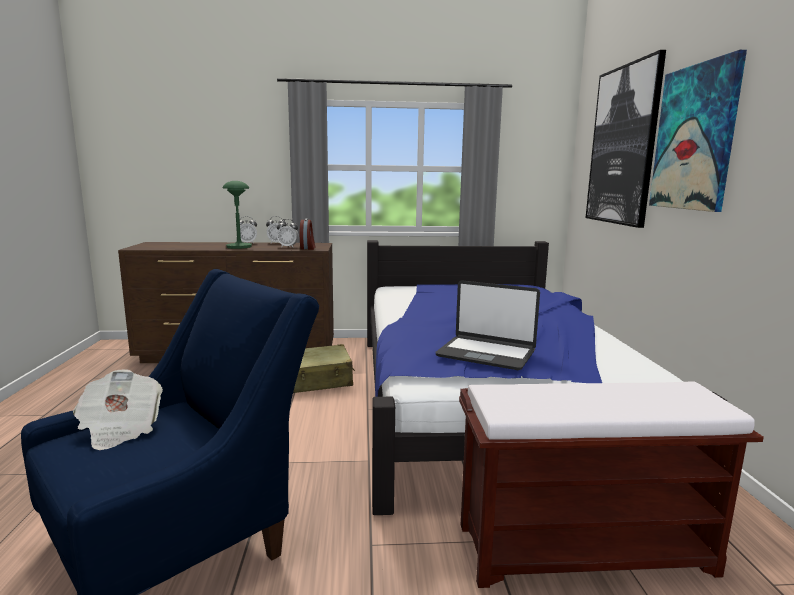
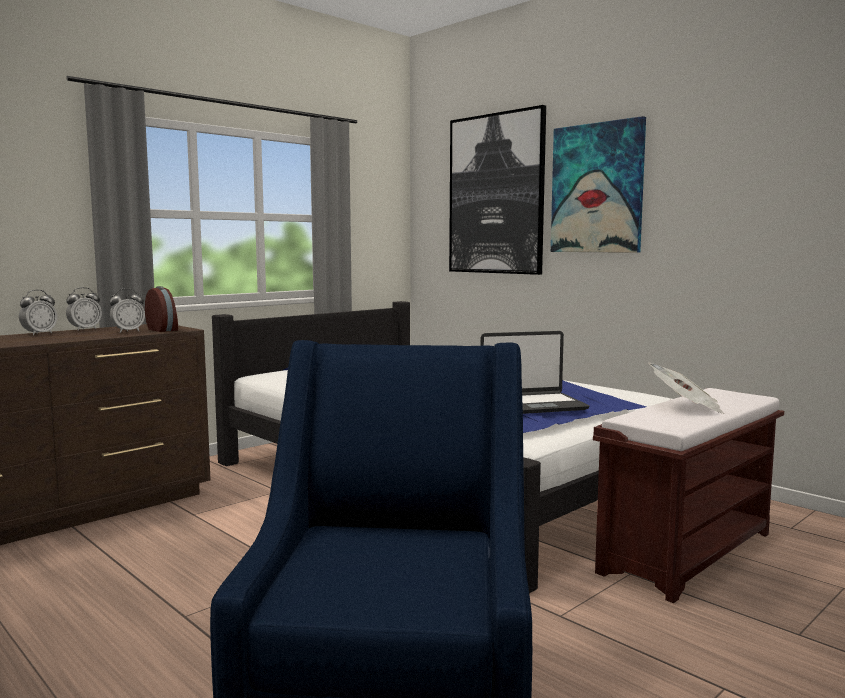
camera: 40 degrees left, 5 degrees down
(120, 428) = (324, 563): newspaper -> newspaper (686, 408)
(239, 247) = (50, 338): green table lamp -> none
(318, 380) = (233, 514): beige suitcase -> none

